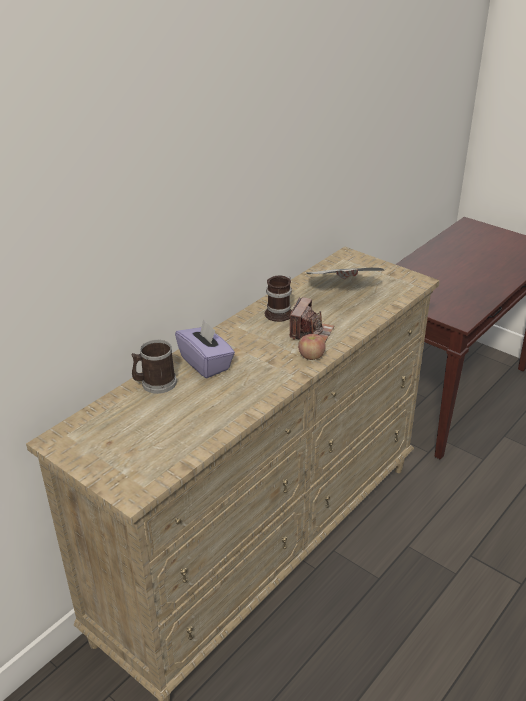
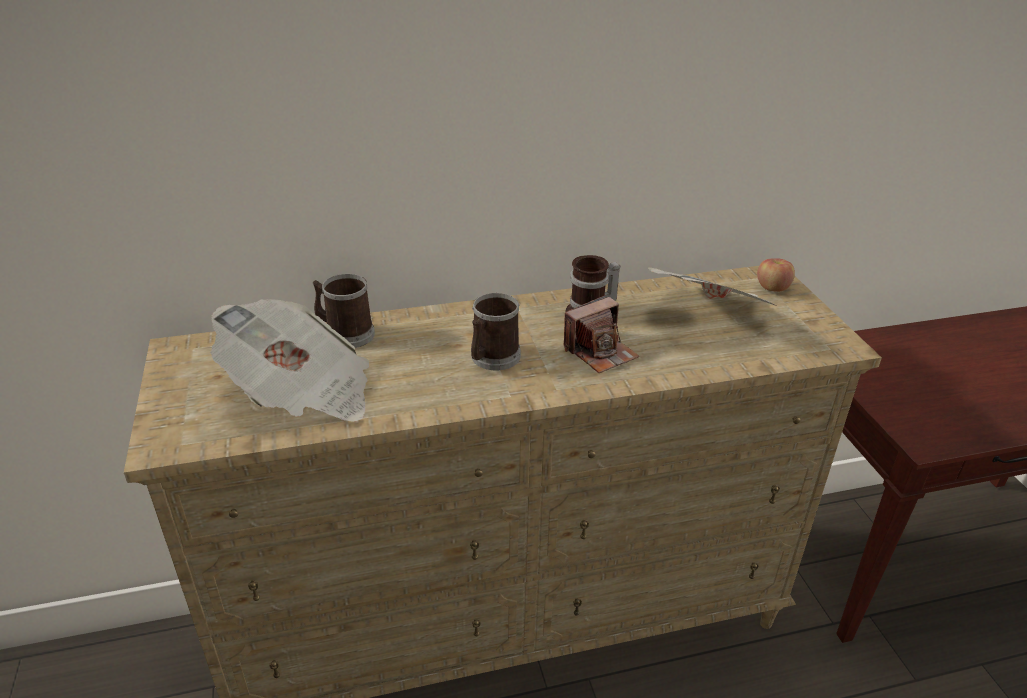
camera: 35 degrees right, 0 degrees up
(176, 427) = (302, 393): none -> newspaper
(206, 363) = (427, 335): purple tissue box -> none
(259, 360) = (492, 358): none -> mug
(311, 356) = (563, 382): apple -> apple (772, 288)

